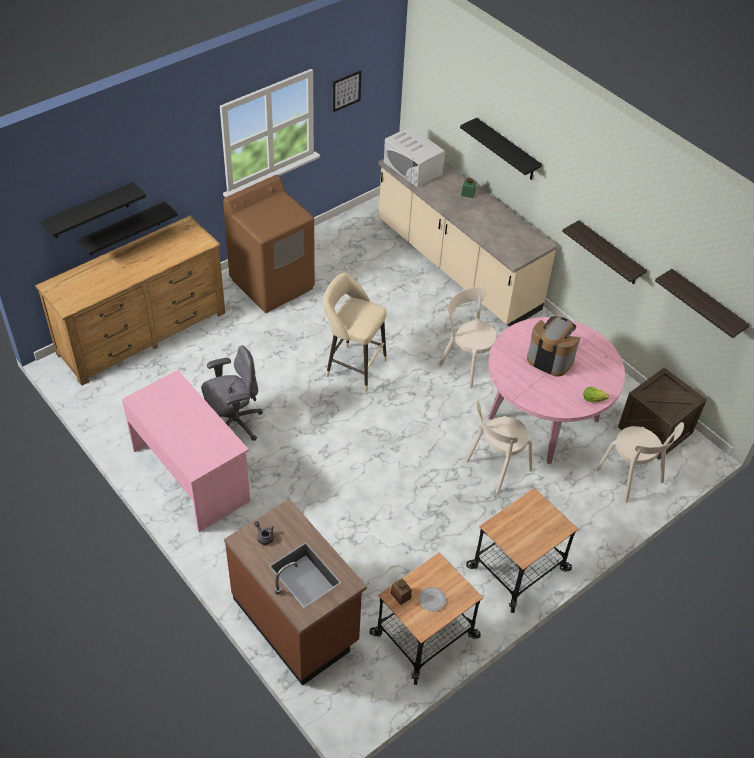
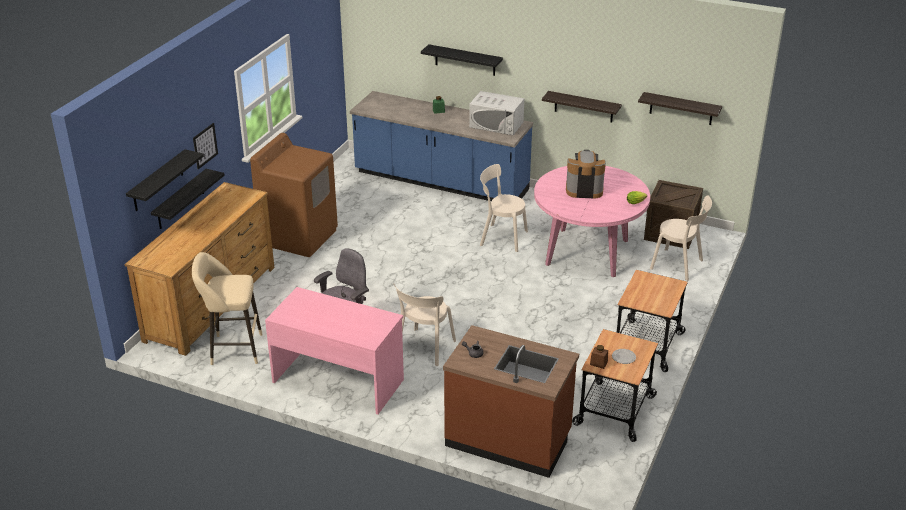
camera: 25 degrees left, 15 degrees down
(346, 91) = (310, 54): picture -> picture (205, 145)
(353, 366) = (413, 268): beige stool -> beige stool (233, 349)
(413, 168) = (381, 107): white microwave -> white microwave (496, 124)
(456, 266) = (441, 182): beige counter -> blue counter
(496, 467) = (577, 292): beige chair -> beige chair (424, 349)

